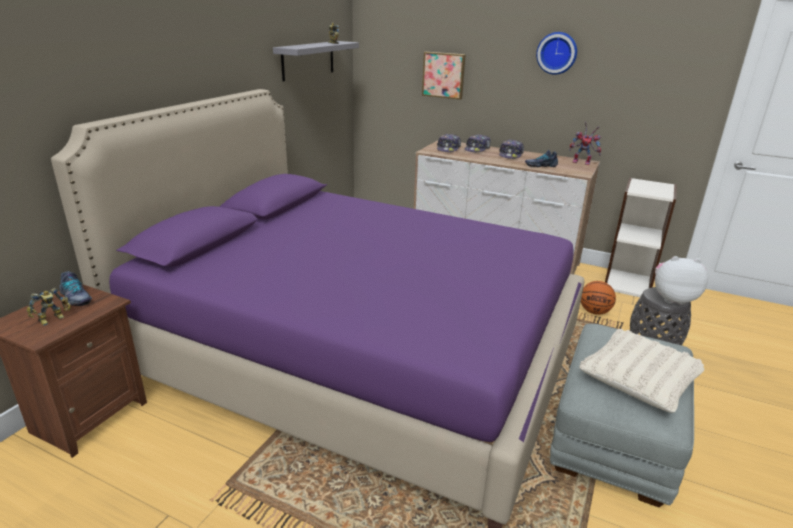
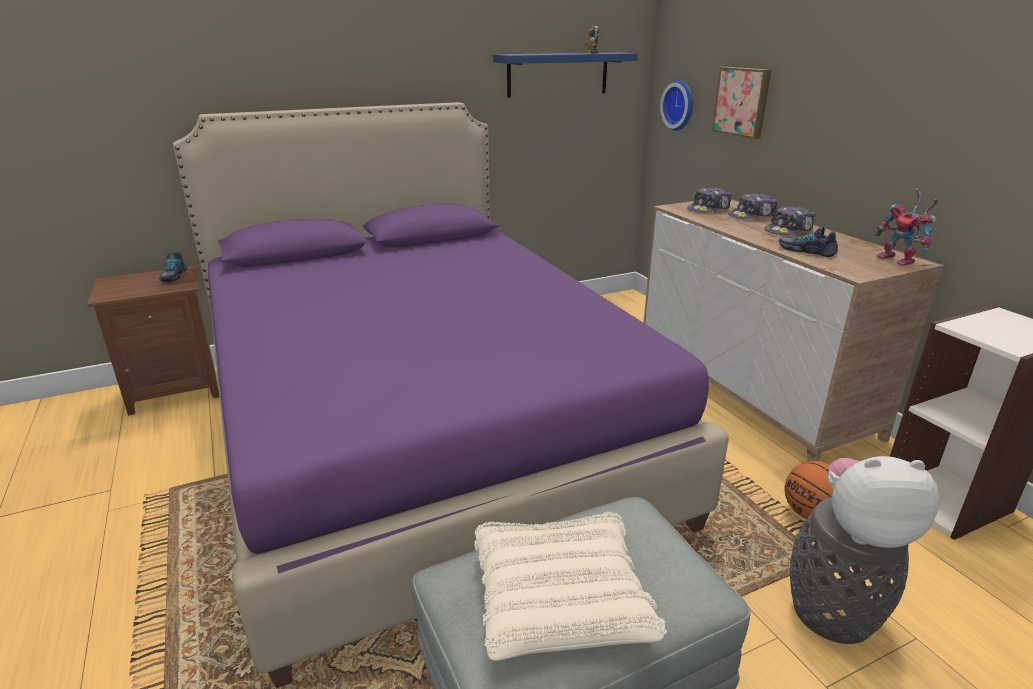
camera: 40 degrees right, 0 degrees up
(53, 319) = (133, 287): toy robot -> none
(308, 60) = (558, 74): grey shelf -> blue shelf
(557, 53) = (899, 65): wall clock -> wall clock (680, 105)
(672, 298) = (865, 530): plush toy -> plush toy turned 45 degrees counterclockwise

